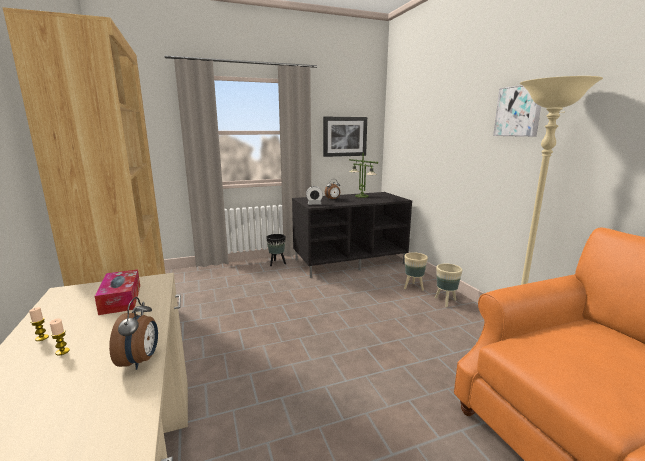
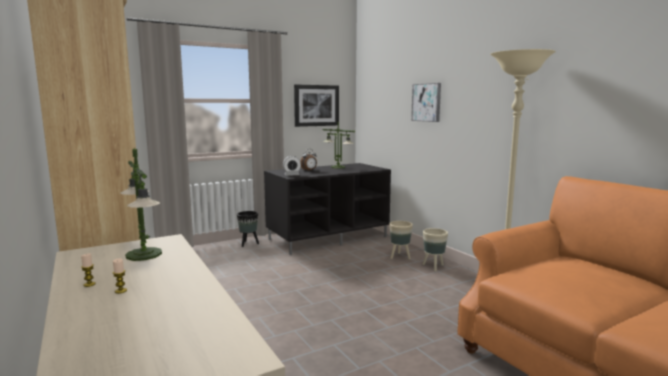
camera: 10 degrees left, 5 degrees down
(121, 299) = (144, 255): tissue box -> table lamp
(140, 361) = (202, 291): alarm clock -> none
(519, 111) = (489, 79): picture -> picture (427, 102)

